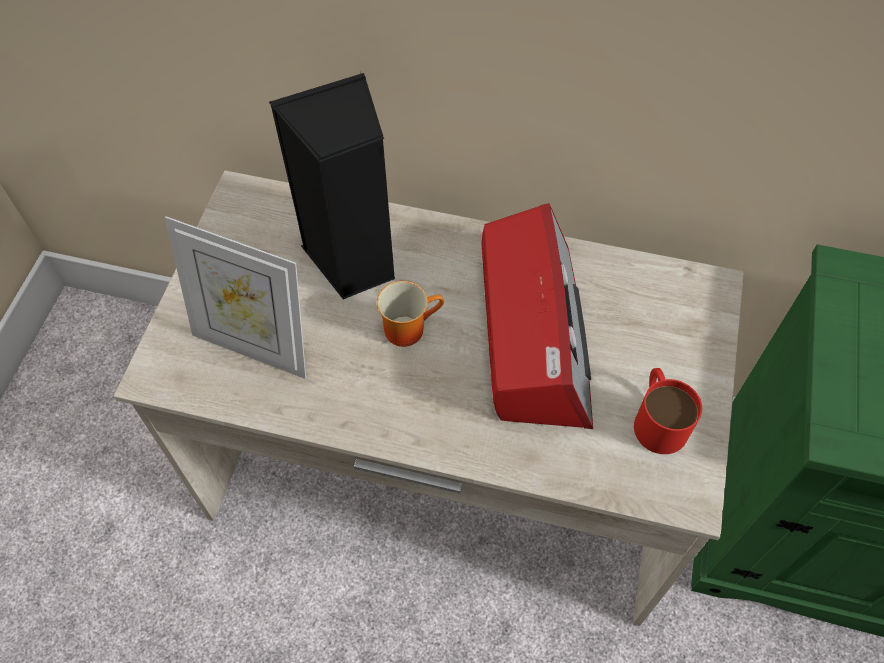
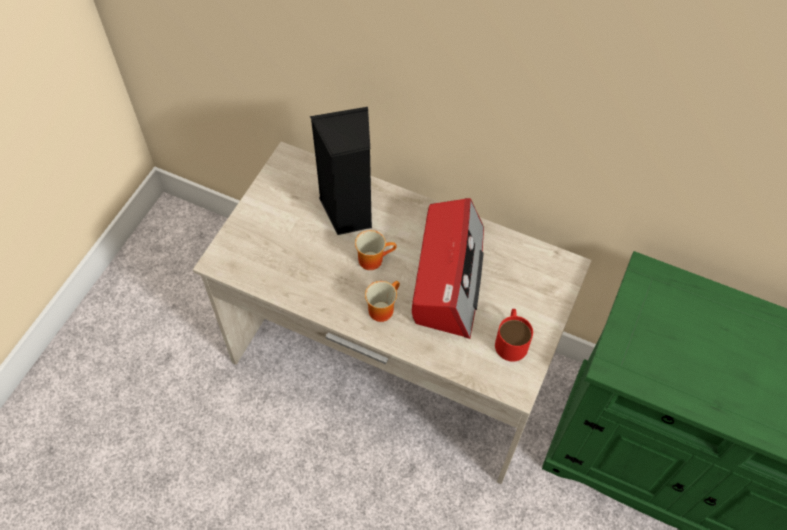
camera: 10 degrees right, 0 degrees up
(255, 345) = (279, 254): picture frame -> none
(438, 403) = (381, 307): none -> mug

